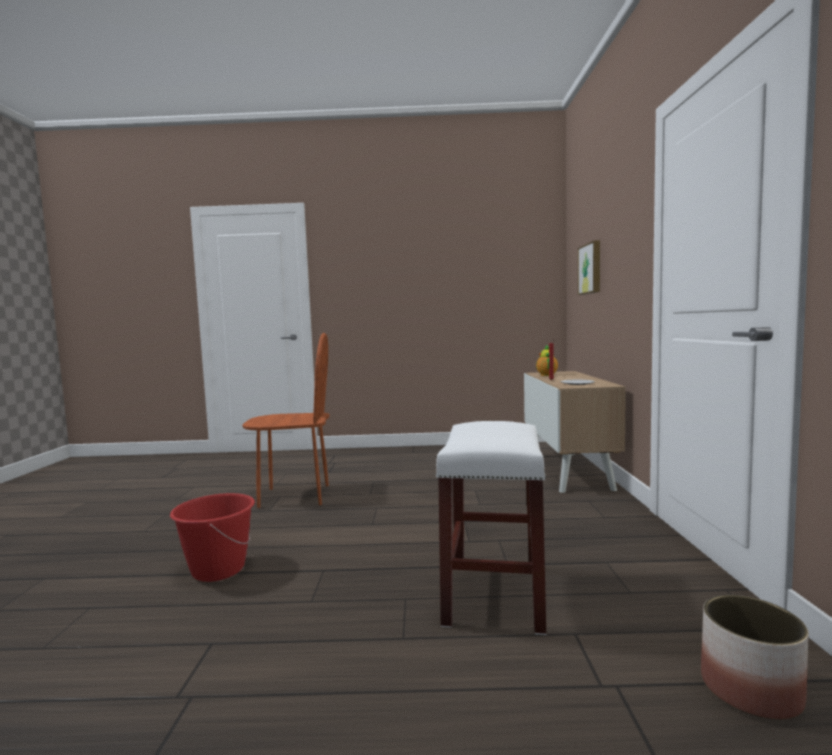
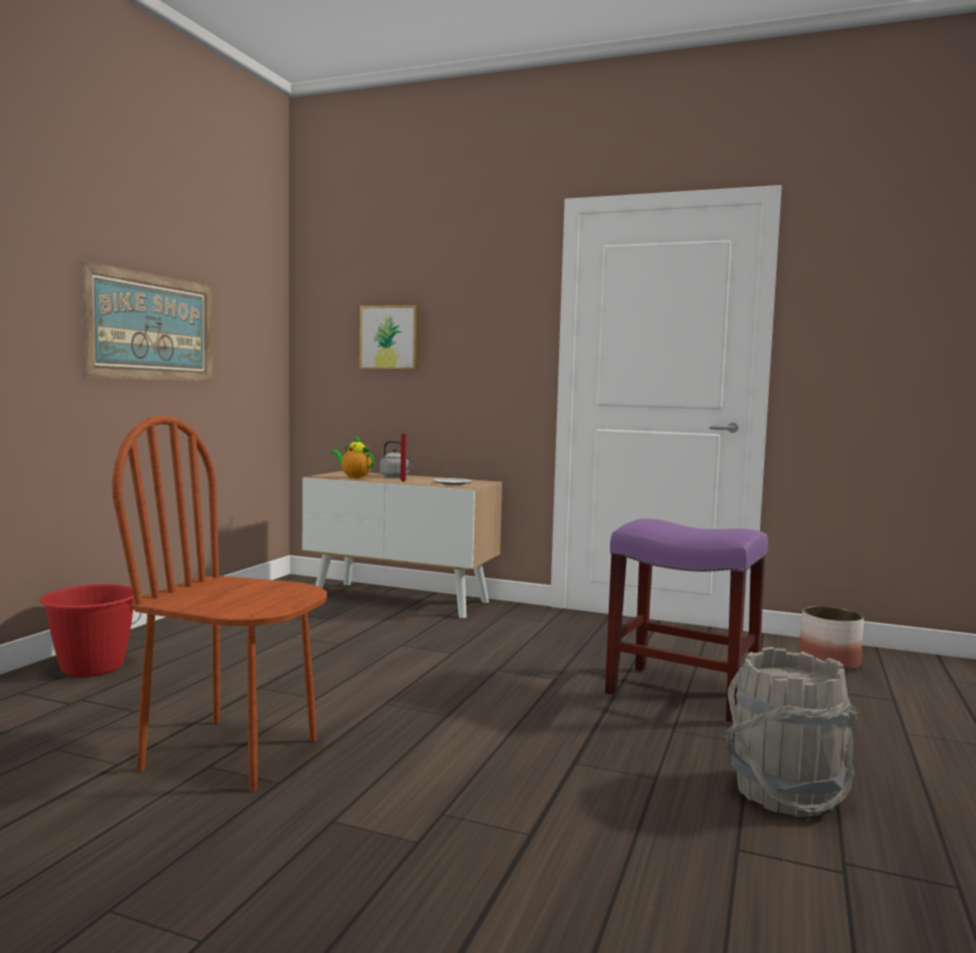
camera: 70 degrees left, 0 degrees up
(218, 570) = (514, 841): red bucket -> red bucket (92, 667)
(294, 496) = (232, 753): brown chair -> brown chair turned 90 degrees counterclockwise
(307, 662) = (784, 793): none -> grey bucket
(436, 285) = (151, 327): none -> picture
(495, 595) = (683, 694): white stool -> purple stool
(573, 376) = (396, 477): none -> grey kettle

